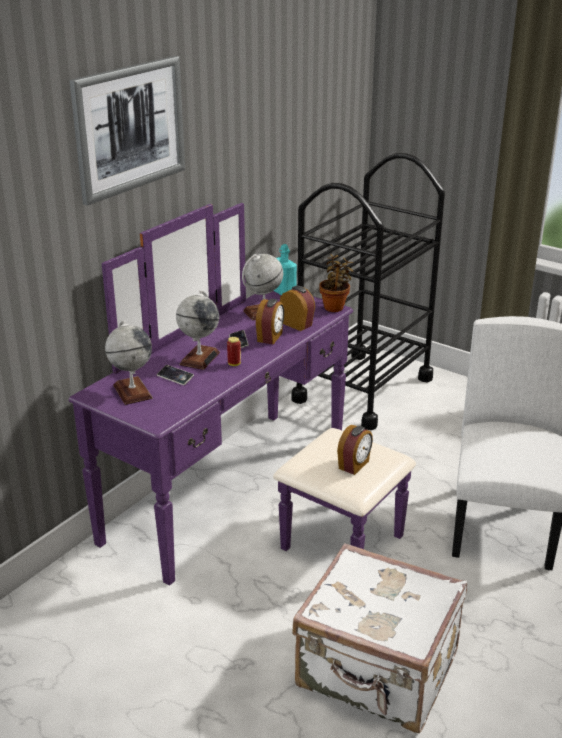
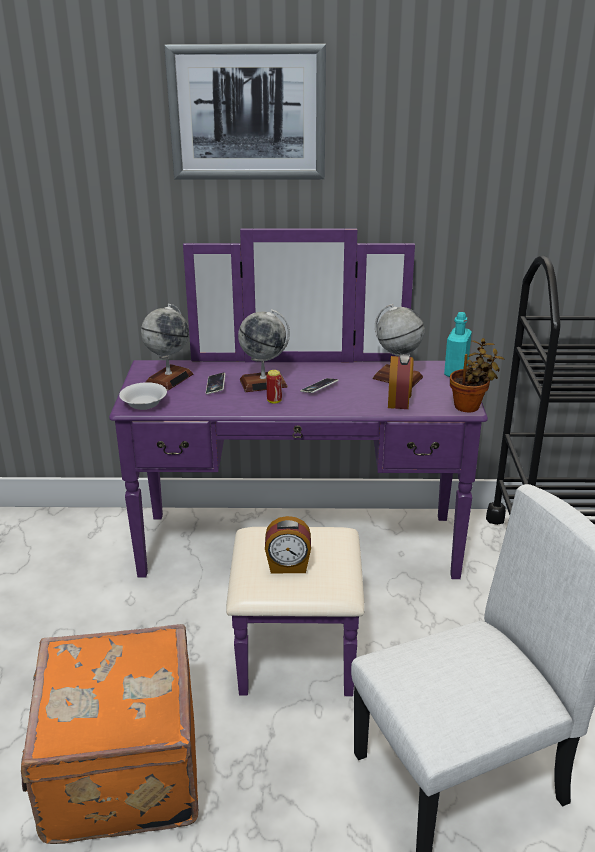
camera: 55 degrees right, 0 degrees up
(162, 415) = (145, 404): none -> white bowl
(270, 337) = (351, 399): alarm clock -> none
(377, 672) = (118, 770): white suitcase -> orange suitcase

